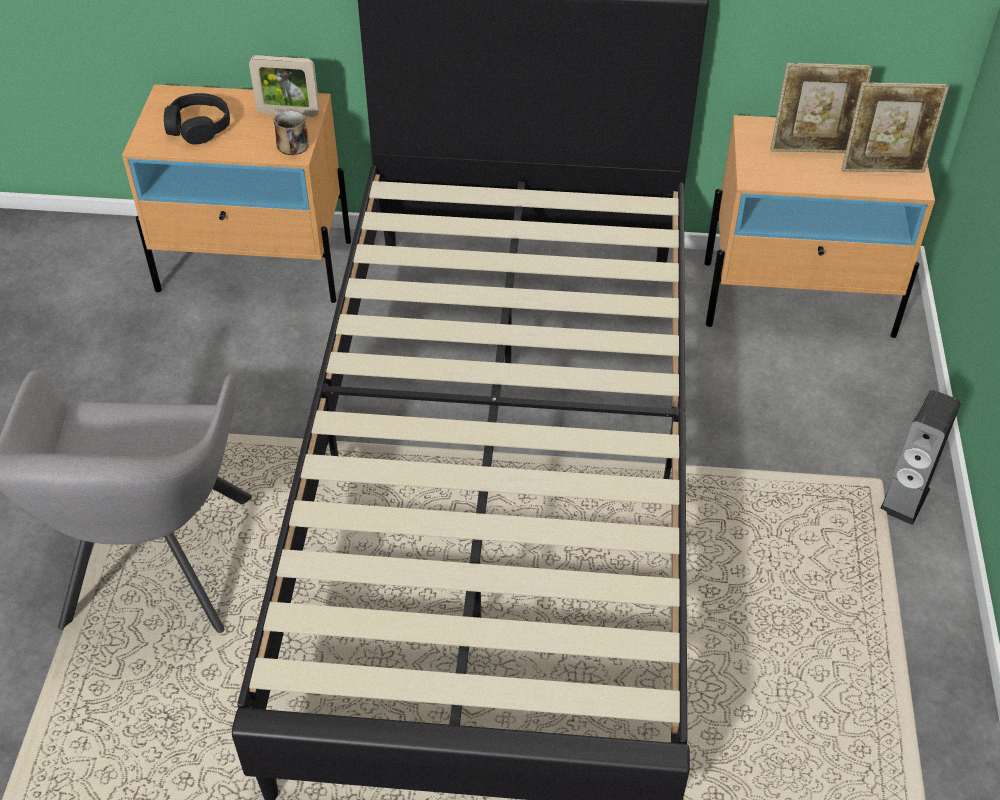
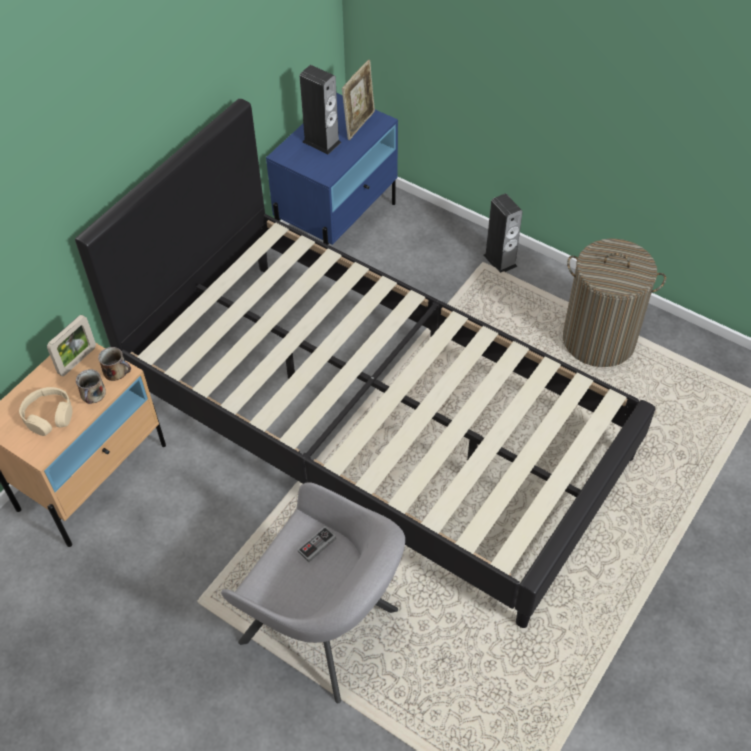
camera: 60 degrees left, 5 degrees up
(168, 441) = (317, 545): none -> game controller
(198, 127) = (49, 416): black headphones -> beige headphones
(248, 144) = (93, 395): none -> mug
(799, 299) = (338, 225): beige nightstand -> blue nightstand
(811, 149) = (321, 142): picture frame -> speaker
(862, 693) = (599, 339): none -> laundry basket

